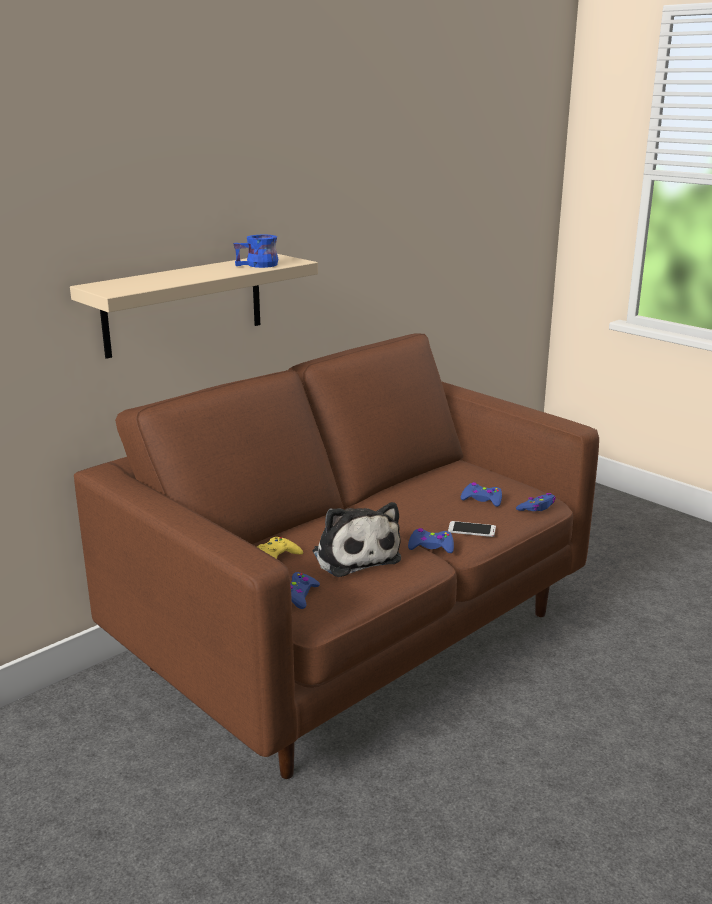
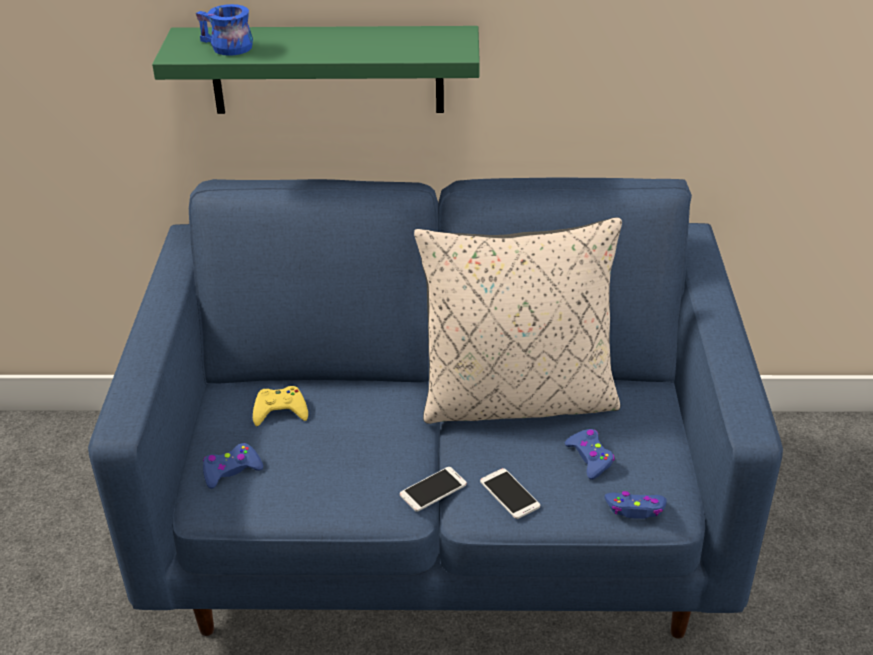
camera: 45 degrees right, 15 degrees up
(184, 304) = (327, 70): beige shelf -> green shelf
(258, 265) = (400, 48): blue mug -> blue mug (225, 47)
(354, 555) = (347, 452): plush toy -> none
(355, 640) = (442, 529): brown sofa -> blue sofa
(404, 494) = (518, 399): none -> beige pillow
(431, 546) = (433, 489): blue game controller -> phone

